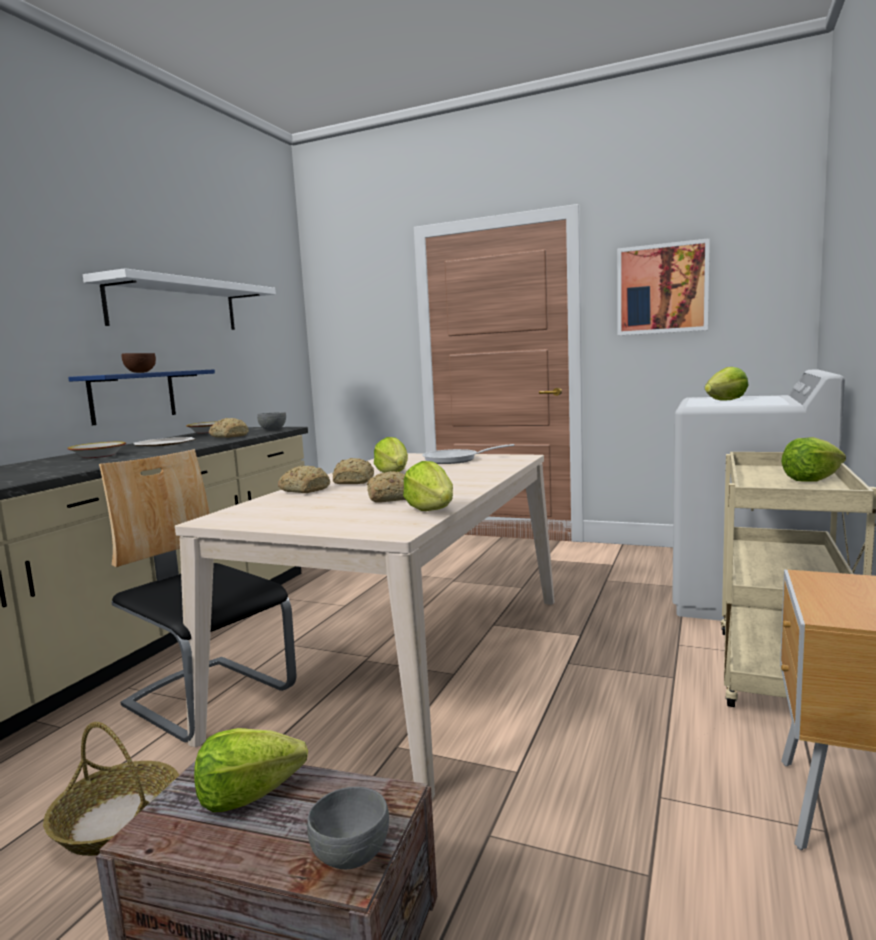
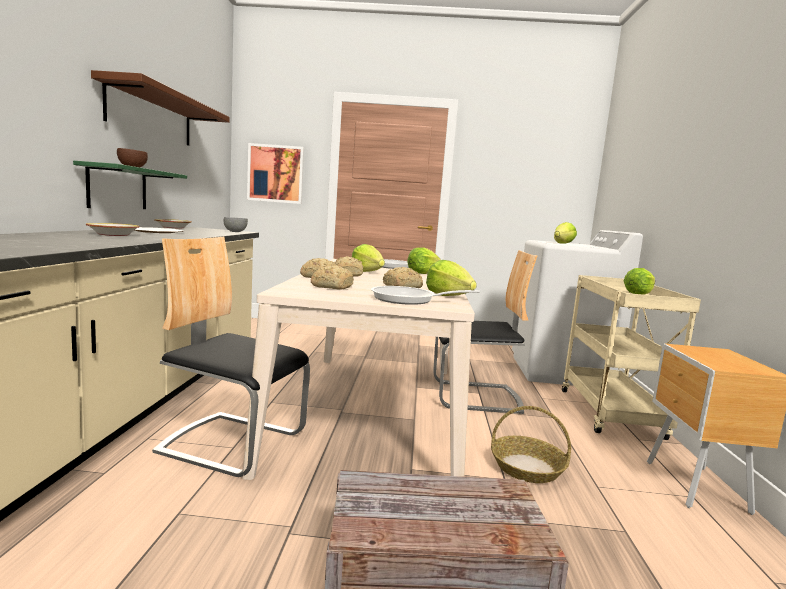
camera: 20 degrees left, 0 degrees up
(117, 821) = (225, 541): basket -> basket (526, 467)
(133, 396) = (118, 188): blue shelf -> green shelf
(174, 306) = (151, 115): white shelf -> brown shelf
(229, 436) = (206, 232): bread -> bread (331, 287)
(248, 795) = (408, 497): lettuce -> lettuce (422, 273)
(351, 857) = (524, 528): grey bowl -> none
(357, 522) = (409, 300): none -> frying pan
(570, 641) = (475, 396): none -> chair
(662, 289) = (506, 167): picture -> picture (276, 174)

